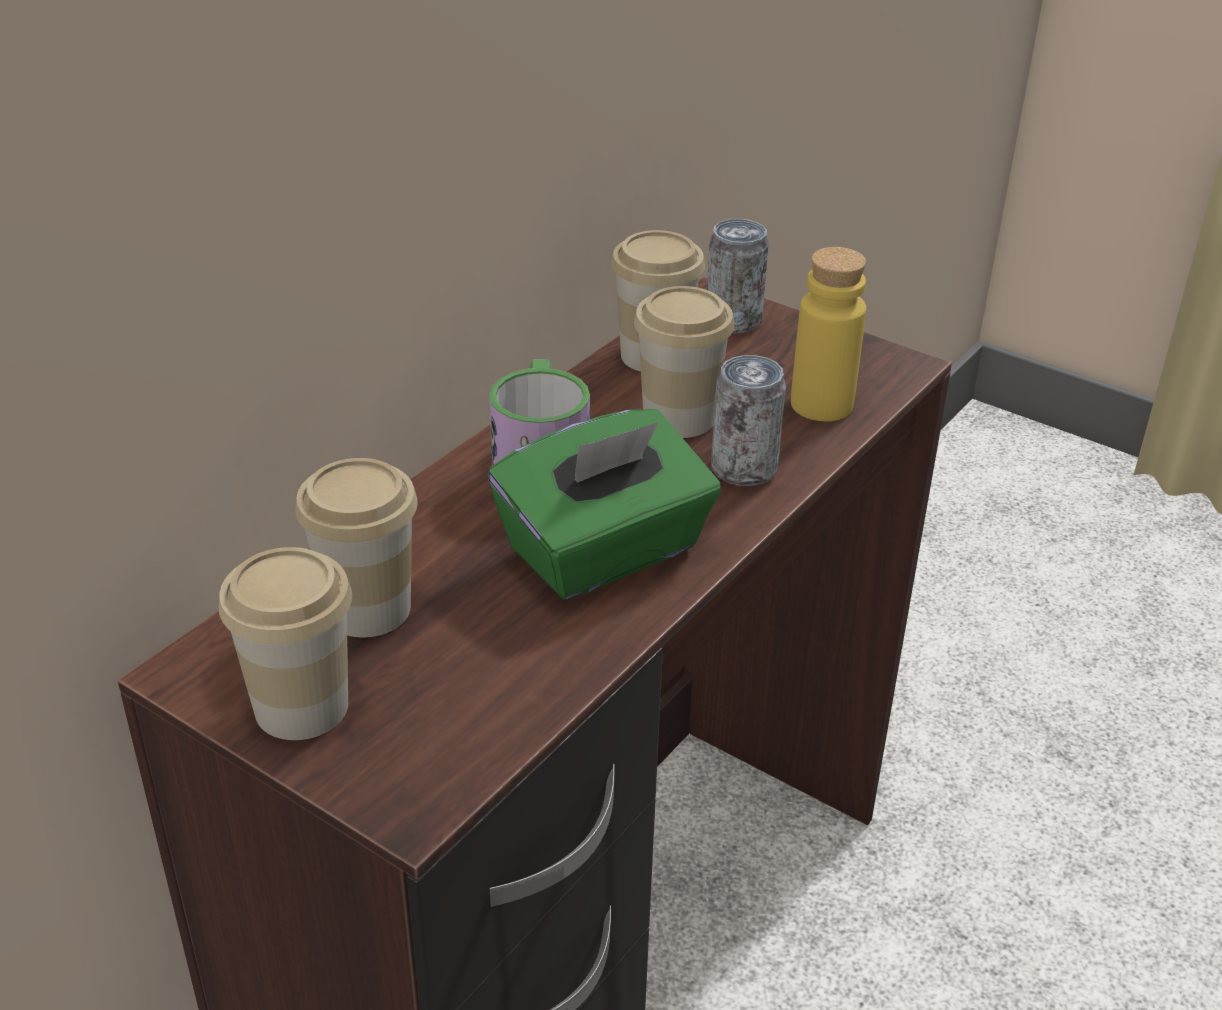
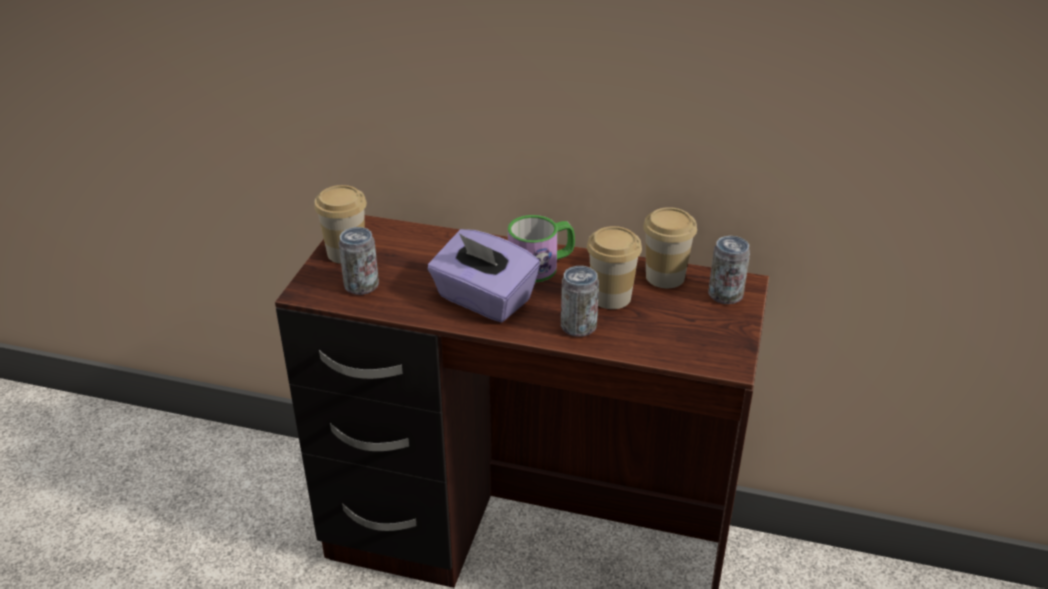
camera: 70 degrees right, 0 degrees up
(367, 609) = (410, 250): cup -> none
(450, 706) = (361, 286): none -> can
(605, 552) = (483, 300): green tissue box -> purple tissue box
(821, 404) = (661, 341): yellow bottle -> none

